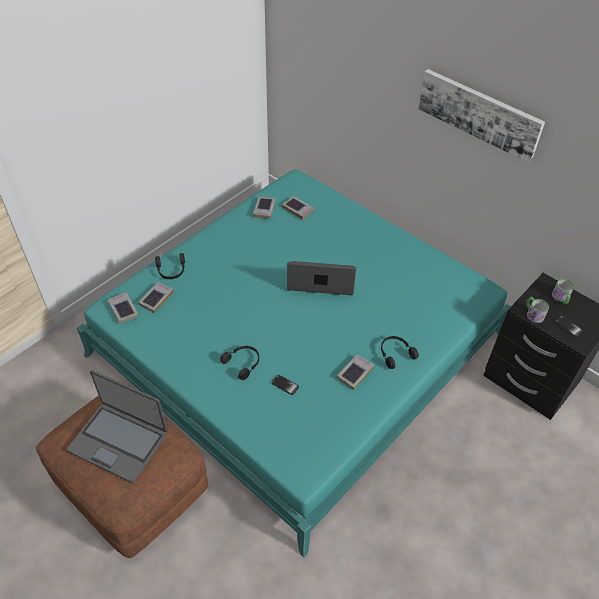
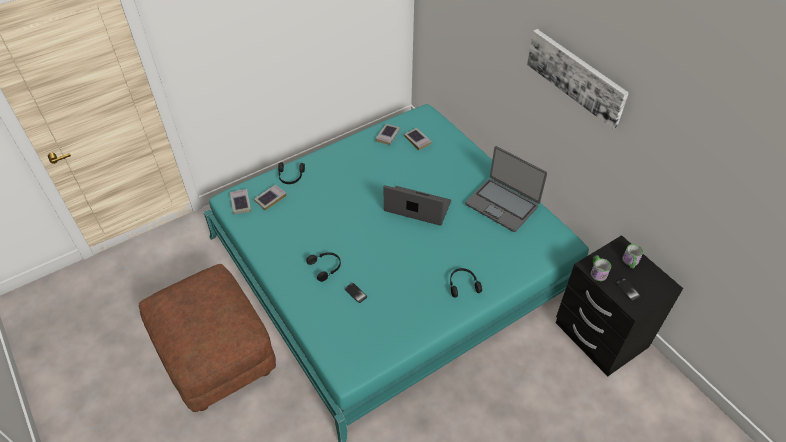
camera: 15 degrees right, 0 degrees up
(119, 441) = (203, 312): laptop -> laptop (502, 205)
(355, 373) = (420, 295): book -> none

